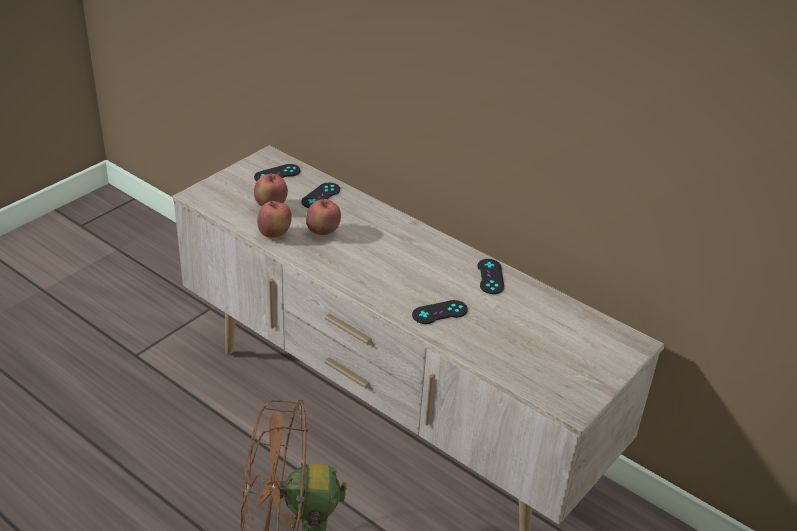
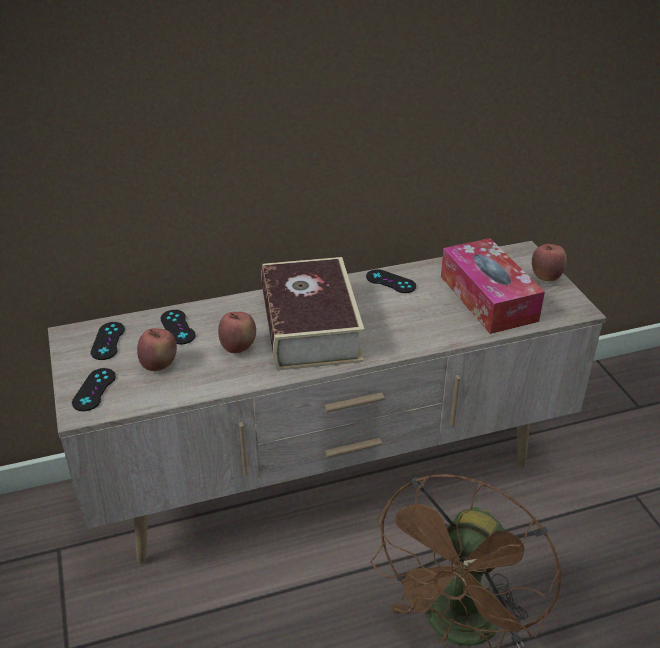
camera: 55 degrees left, 0 degrees up
(274, 234) = (210, 380): apple -> apple (546, 277)
(383, 256) = (310, 326): none -> book
(439, 312) = (416, 327): black game controller -> black game controller (94, 390)
(527, 342) = (488, 298): none -> tissue box

